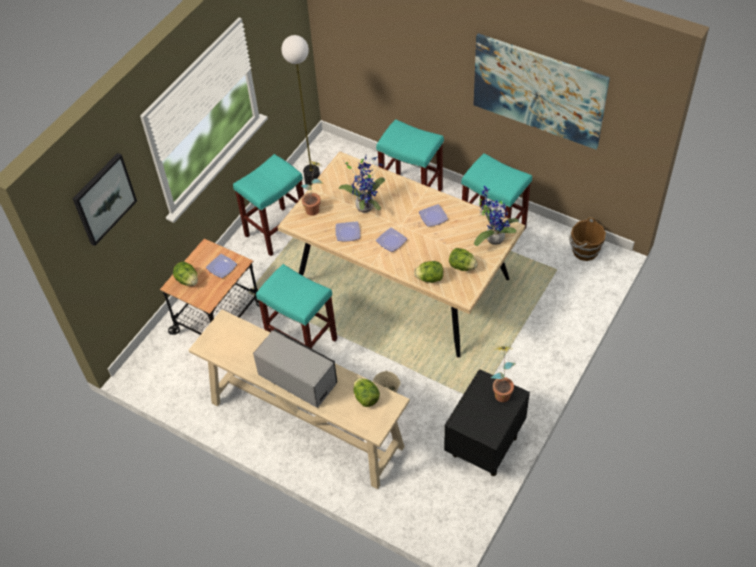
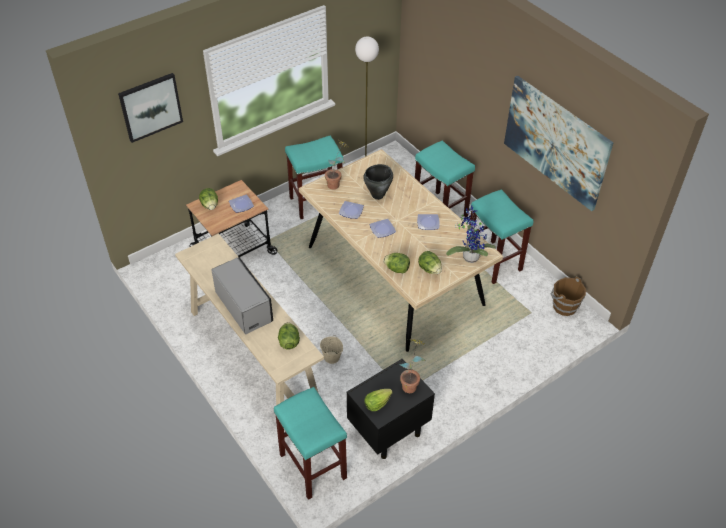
camera: 20 degrees right, 5 degrees down
(301, 341) = (287, 291): turquoise stool -> turquoise stool (312, 465)
(366, 205) = (378, 195): potted plant -> black cooking pot
(481, 425) = (377, 404): none -> lettuce

